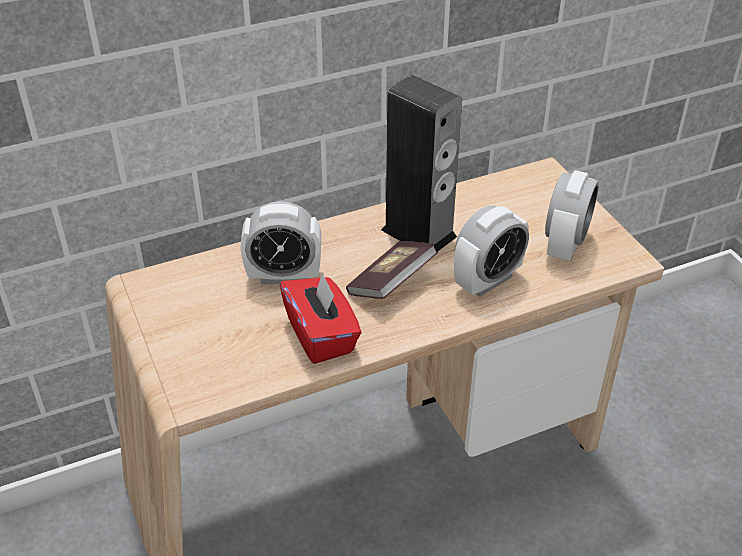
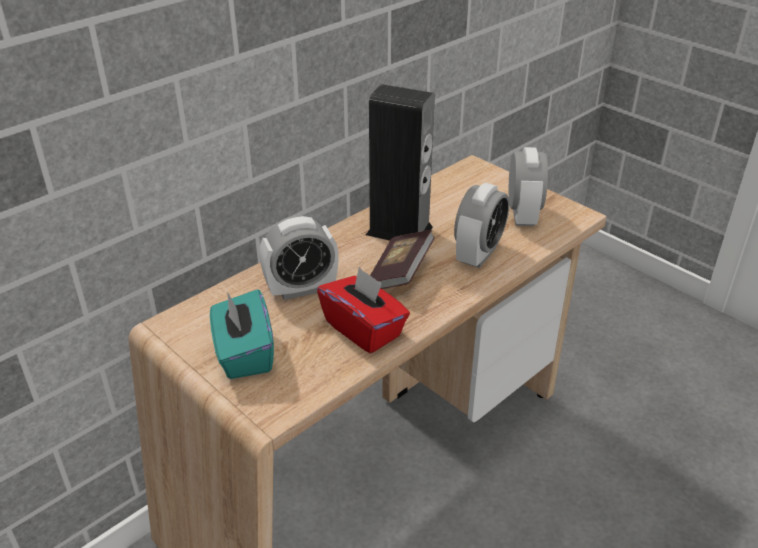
camera: 20 degrees left, 5 degrees down
(195, 332) = (244, 354): none -> turquoise tissue box

